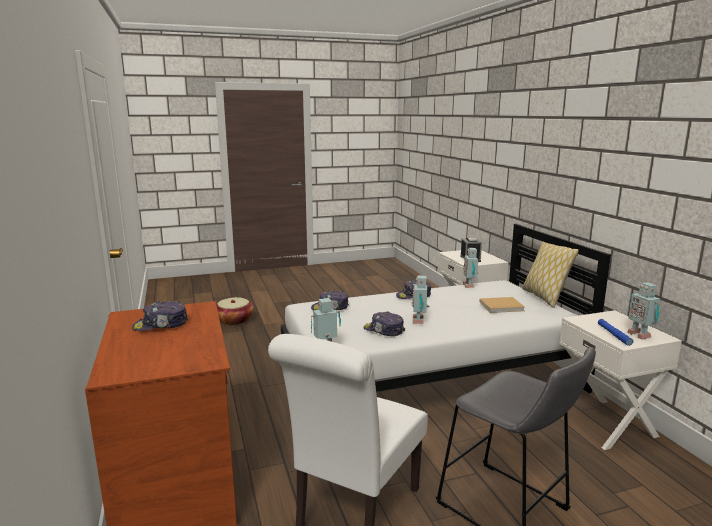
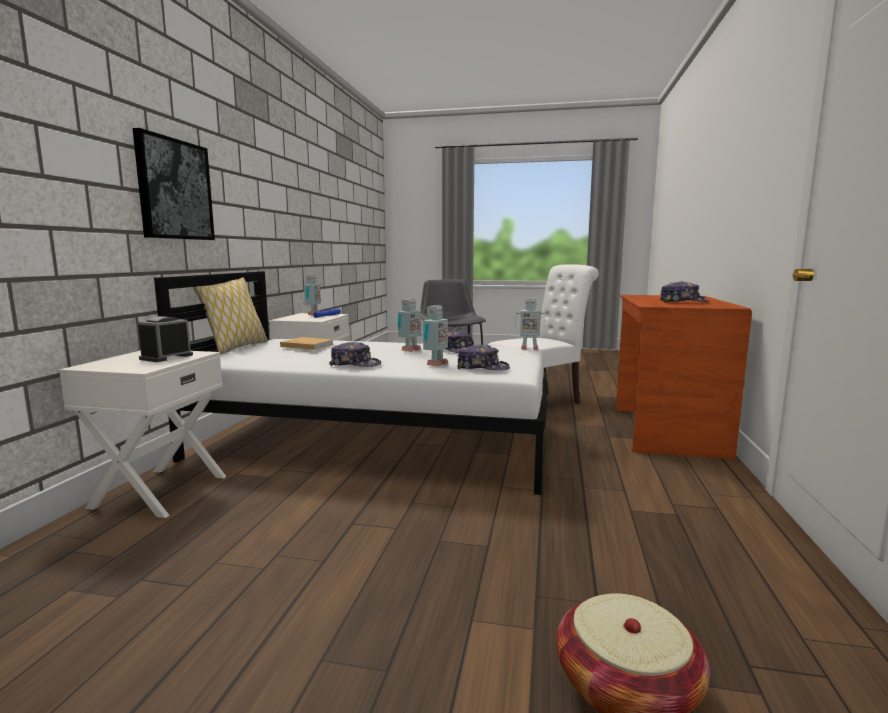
camera: 150 degrees left, 5 degrees down
(469, 286) = (255, 364): toy robot -> toy robot (435, 364)
(549, 170) = (174, 190): none -> picture

